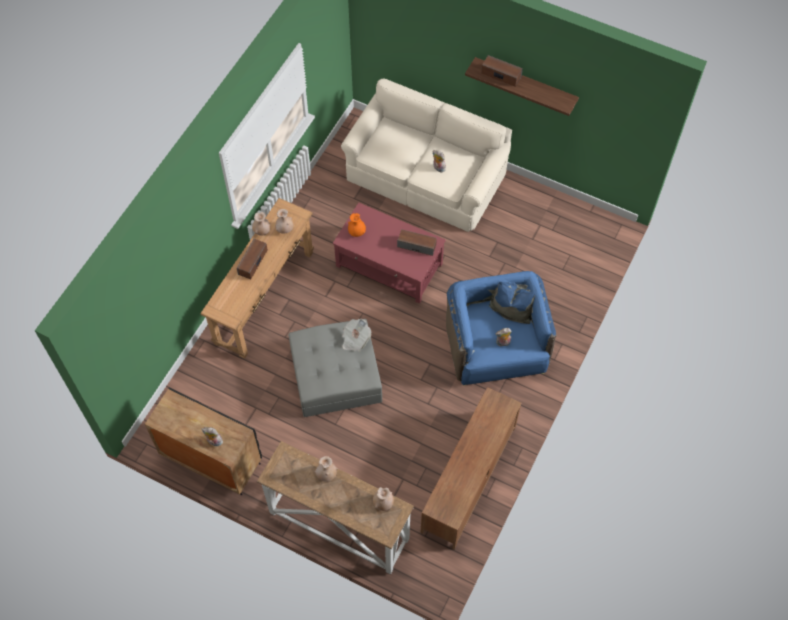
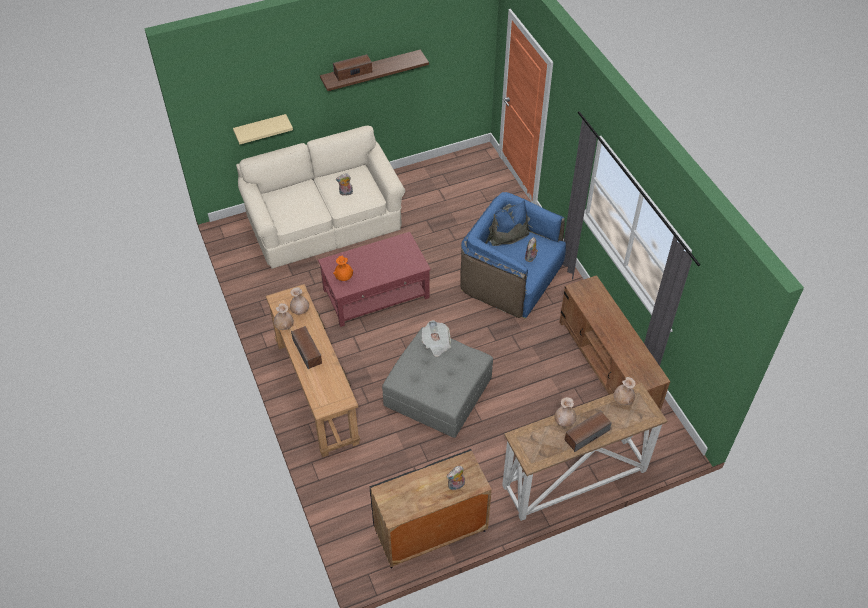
camera: 50 degrees left, 10 degrees down
(412, 65) = (261, 129): none -> beige shelf
(417, 245) = (396, 250): speaker -> speaker (586, 435)

